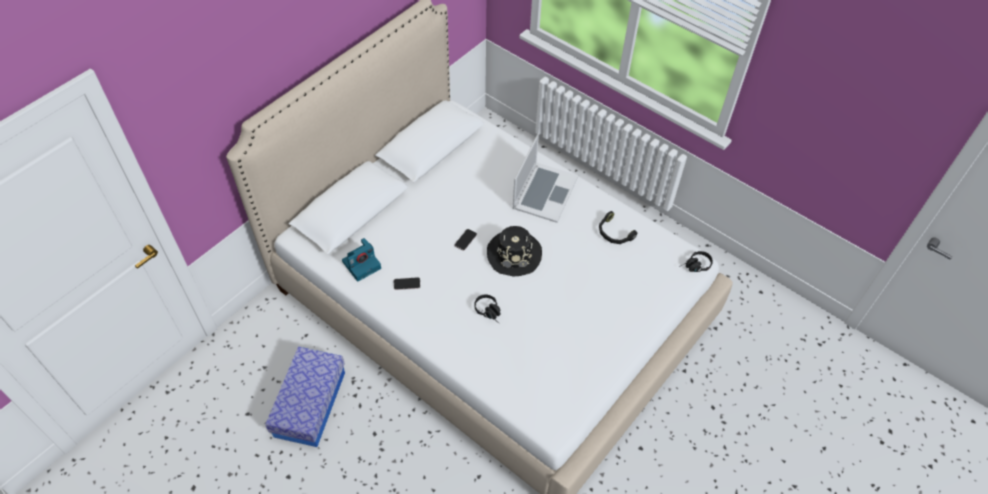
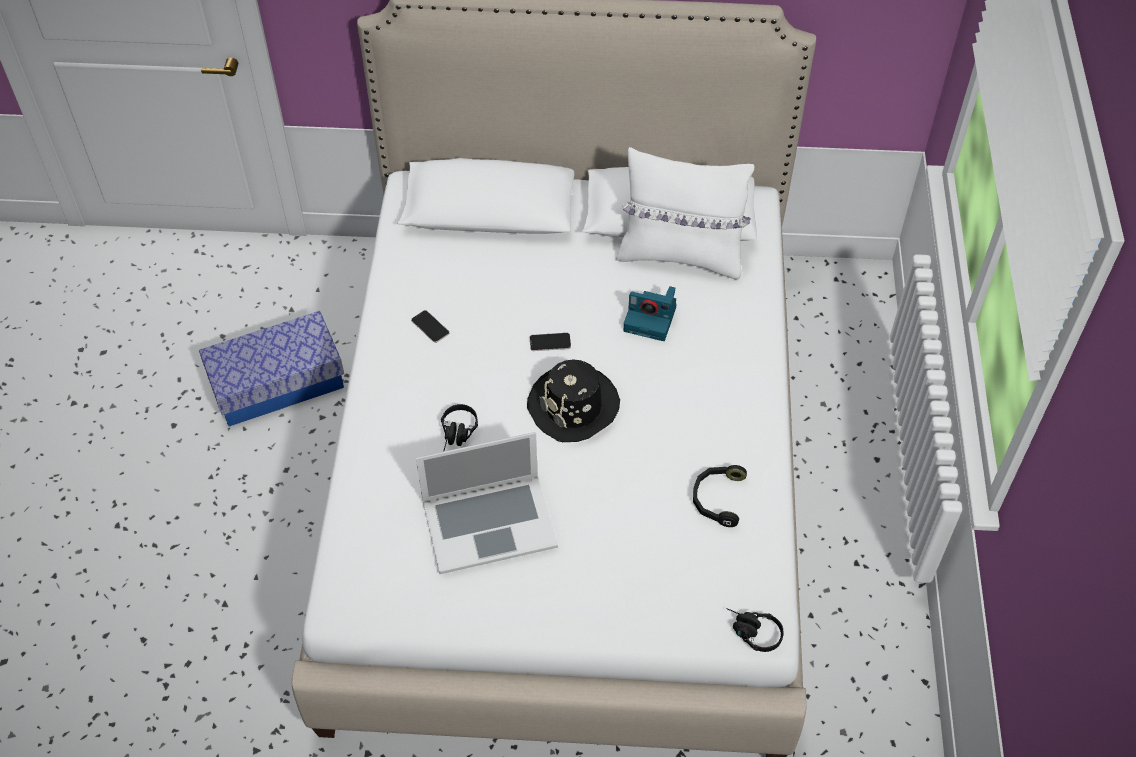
camera: 55 degrees right, 0 degrees up
(362, 264) = (421, 267): camera -> camera (651, 319)
(460, 157) = (681, 255): none -> white pillow
(545, 192) = (713, 378): laptop -> laptop (489, 523)

